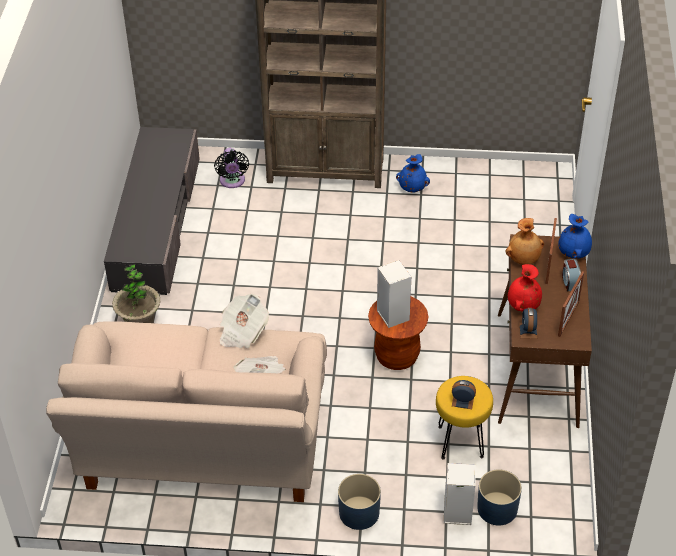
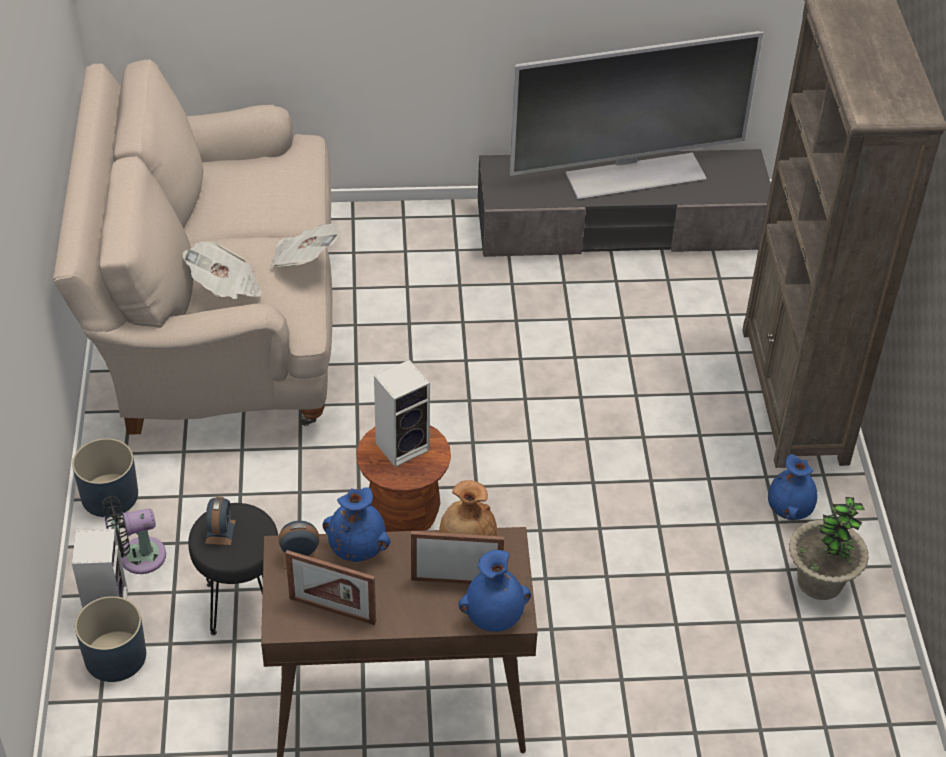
camera: 80 degrees right, 0 degrees up
(140, 322) = (427, 239): potted plant -> potted plant (820, 582)
(148, 187) = (634, 174): none -> television
(232, 181) = (732, 293): black fan -> black fan (137, 557)
(460, 442) = (240, 604): yellow stool -> black stool
(522, 305) = (357, 547): red vase -> blue vase
(570, 282) = (420, 612): alarm clock -> none

